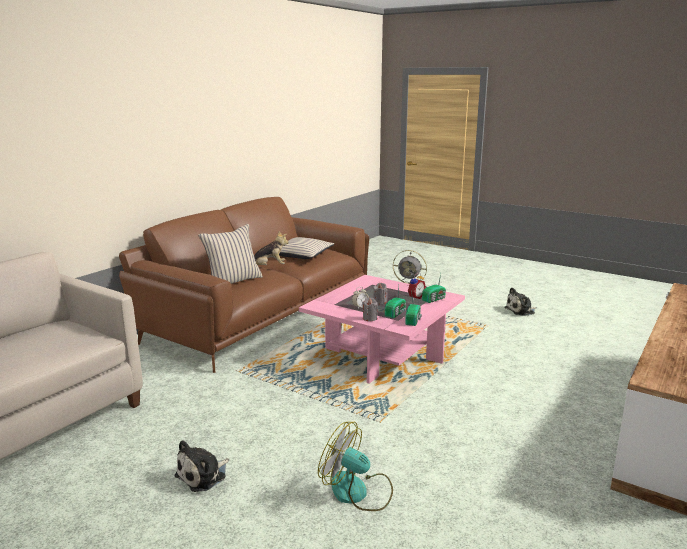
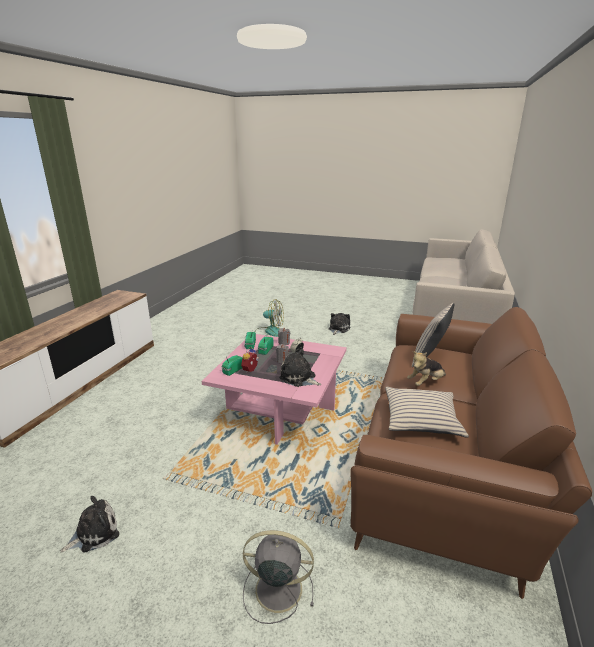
camera: 165 degrees right, 5 degrees up
(370, 288) = (299, 378): none -> plush toy

